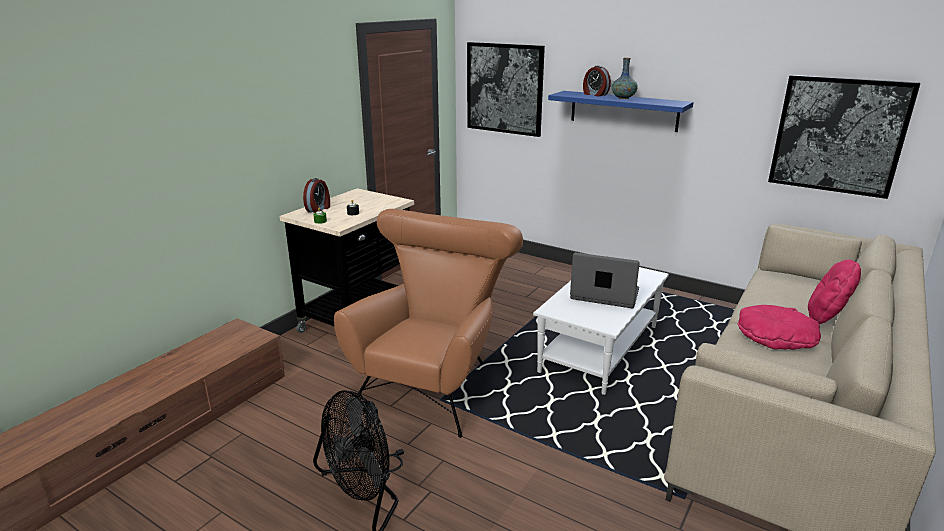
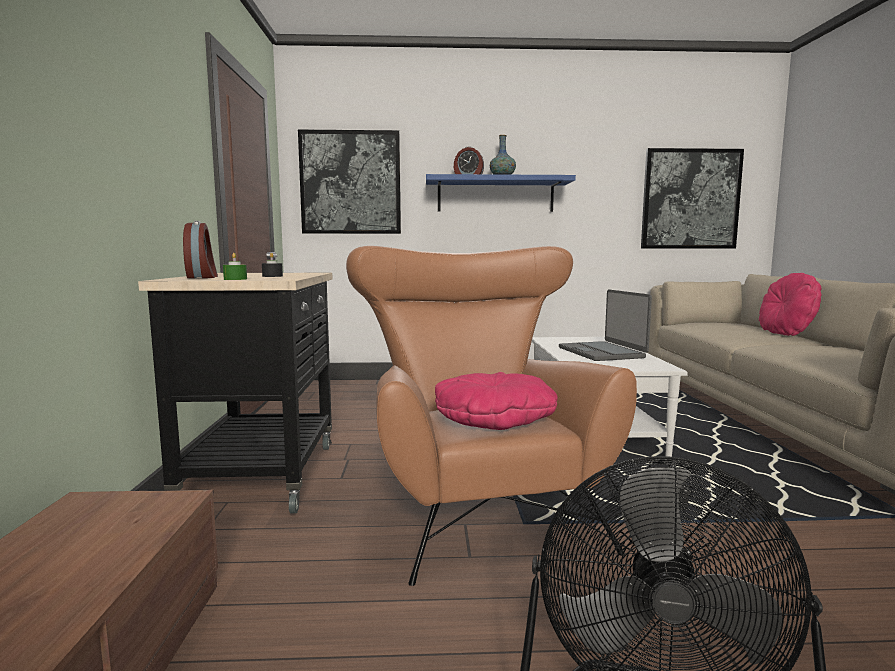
camera: 35 degrees left, 15 degrees down
(604, 295) = (602, 352): laptop -> laptop turned 90 degrees counterclockwise
(775, 337) = (793, 346): pink pillow -> pink pillow (492, 417)

